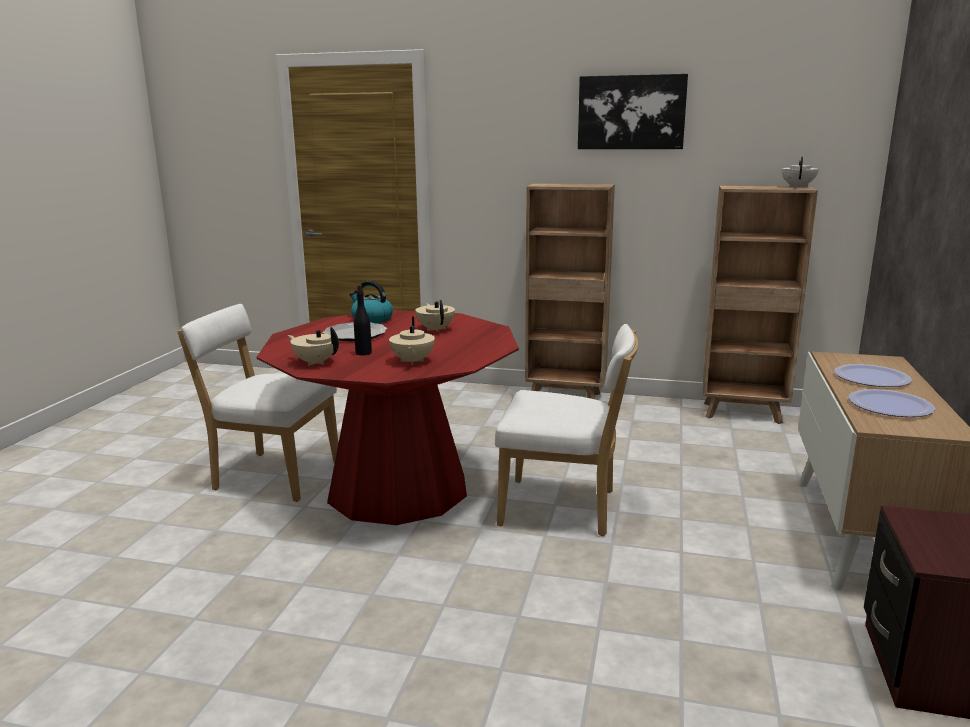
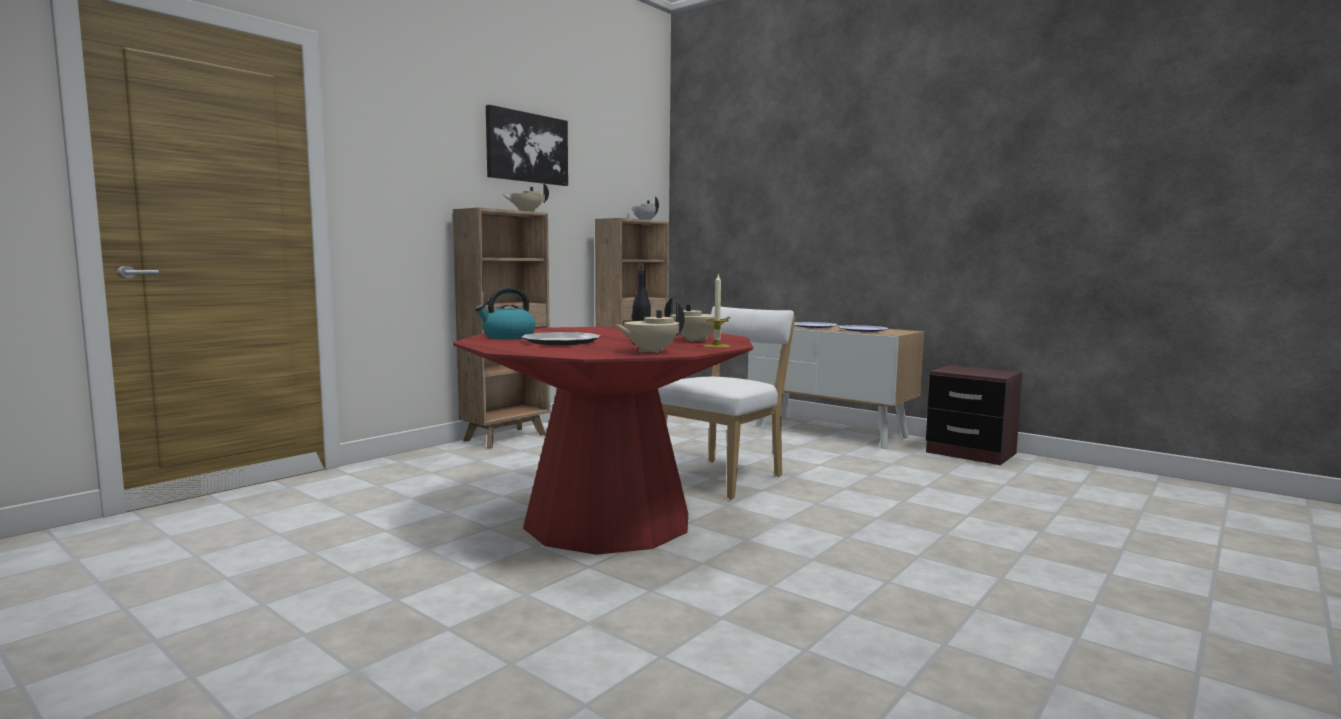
camera: 65 degrees left, 10 degrees down
(272, 475) = (470, 574): white chair -> none
(373, 373) = (716, 346): none -> candle
(436, 329) = (593, 332): beige teapot -> beige teapot (526, 211)

